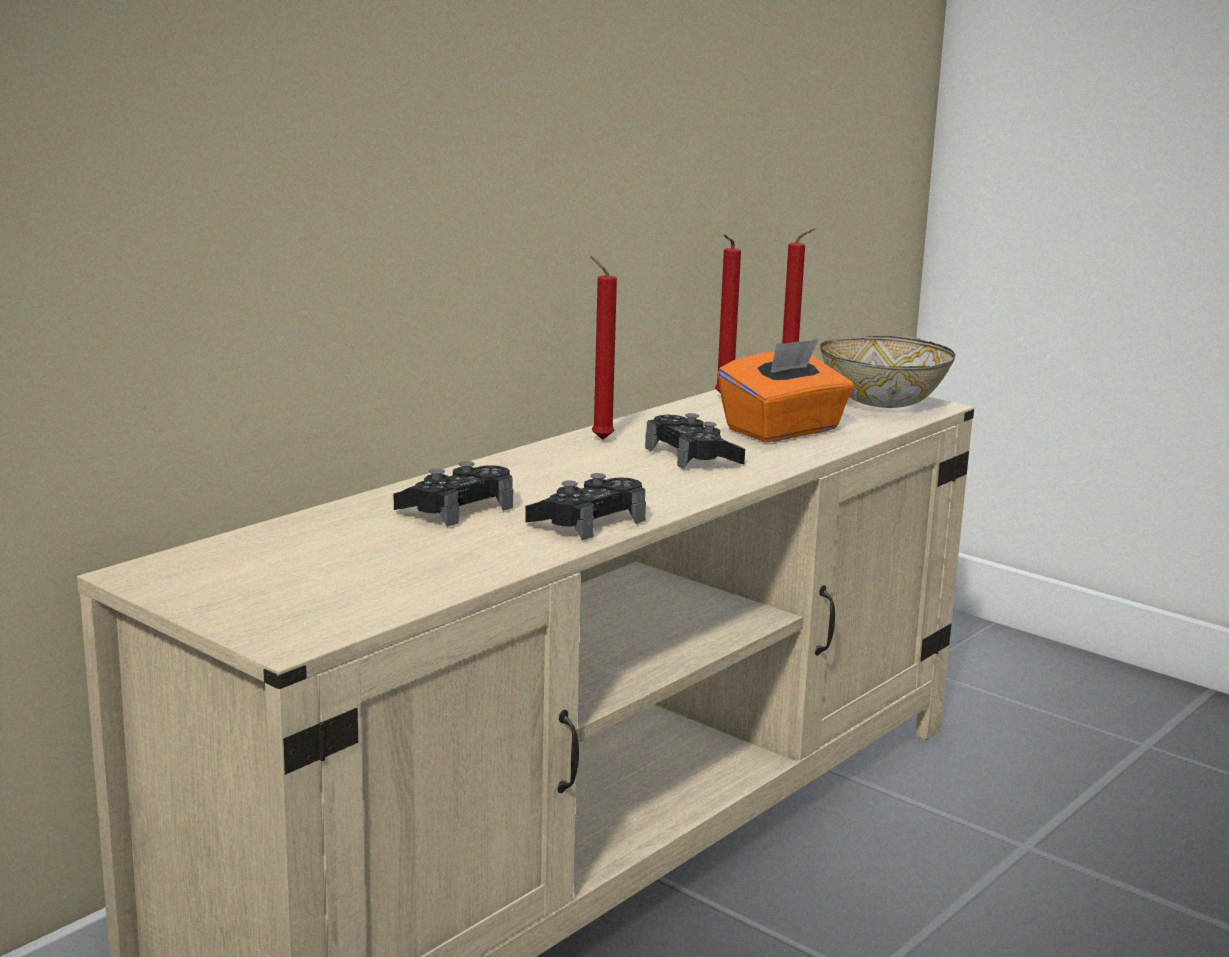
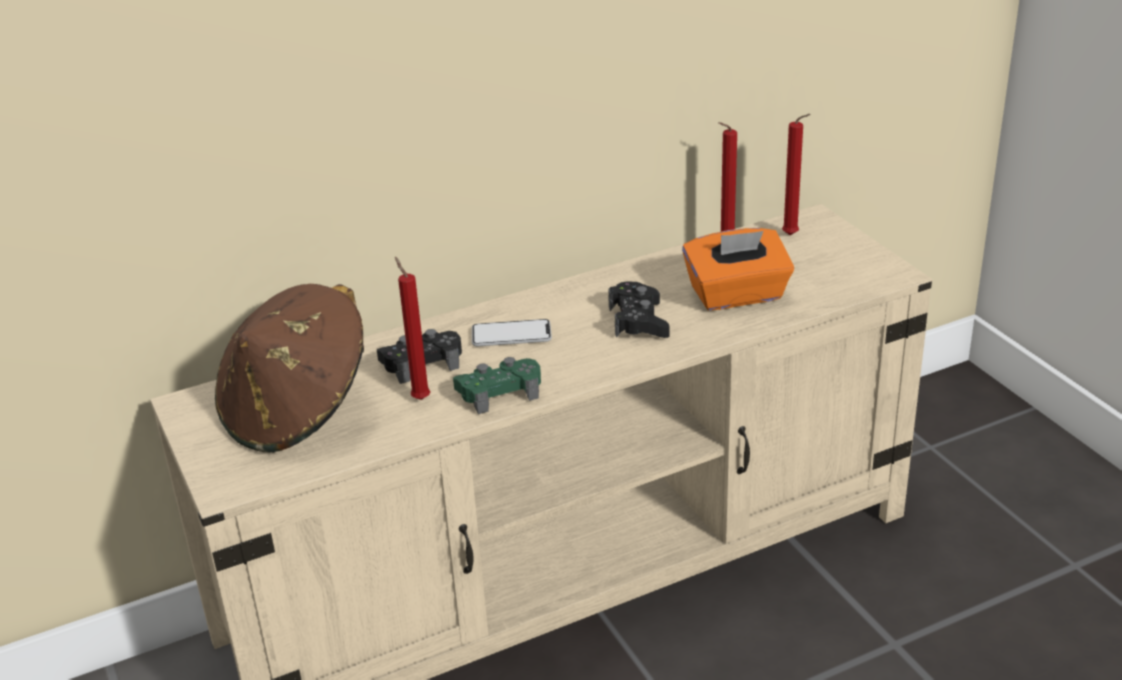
camera: 25 degrees right, 15 degrees up
(325, 563) = (297, 411): none -> brown hat
(548, 478) = (511, 335): none -> phone
(588, 522) = (499, 392): black game controller -> green game controller
(599, 439) = (585, 289): red candle -> red candle (419, 398)
(884, 403) = (854, 266): bowl -> none

